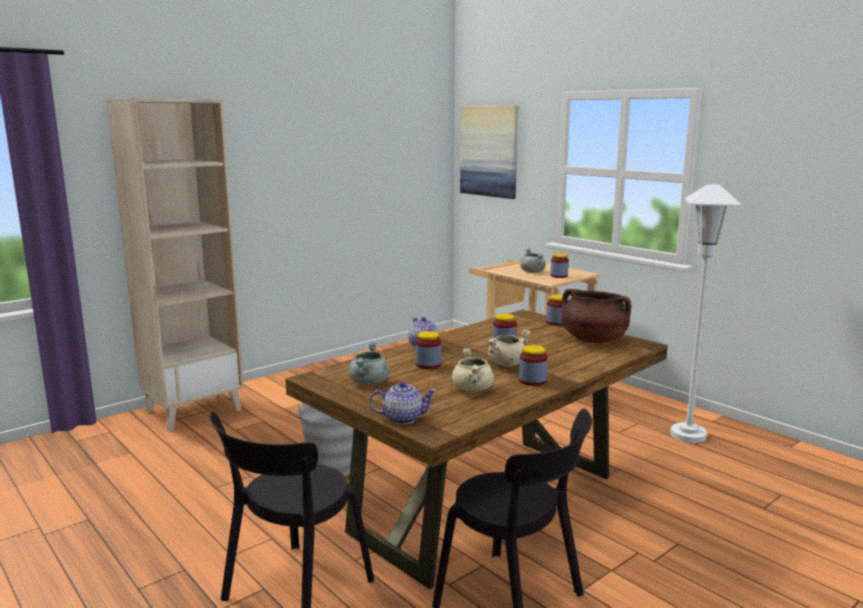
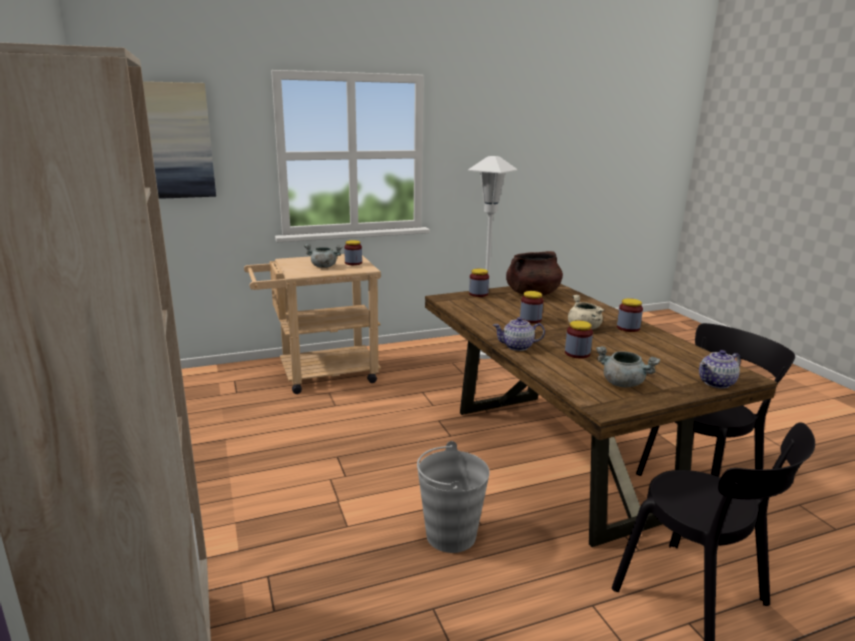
camera: 70 degrees left, 5 degrees up
(402, 418) = (717, 383): teapot -> teapot turned 135 degrees counterclockwise
(473, 389) = (646, 348): beige cooking pot -> none

